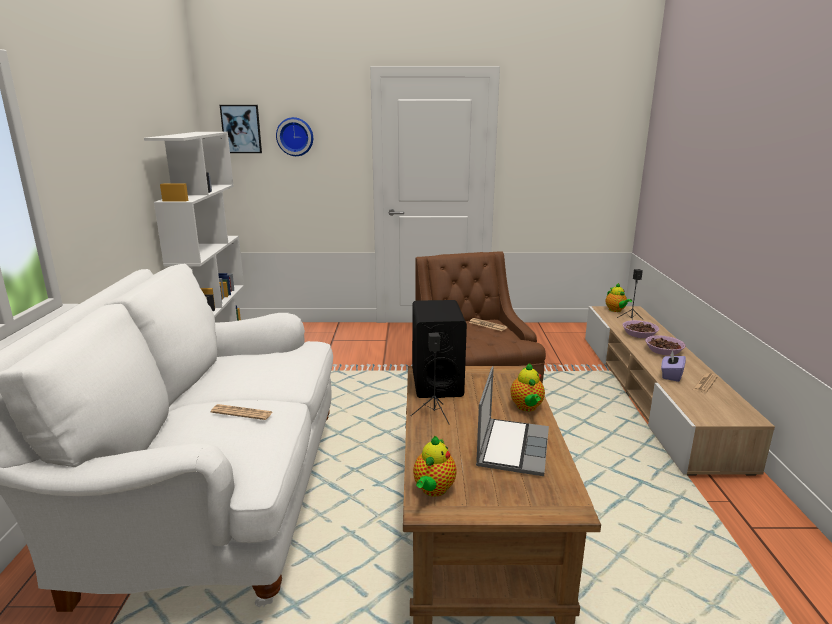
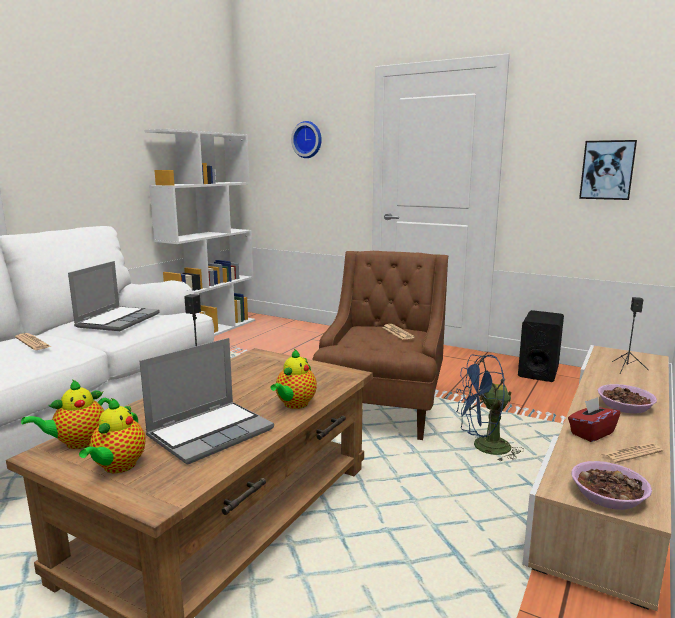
camera: 30 degrees right, 5 degrees down
(241, 129) = (267, 134): picture -> picture (607, 170)
(269, 367) = (118, 320): none -> laptop
(436, 382) = (252, 365): black speaker -> black speaker (538, 371)
(574, 403) = (484, 448): none -> blue fan
(616, 310) = (622, 354): teapot -> teapot (118, 467)
(639, 334) = (616, 383): bowl -> bowl (608, 495)
(671, 375) = (591, 433): purple tissue box -> red tissue box

